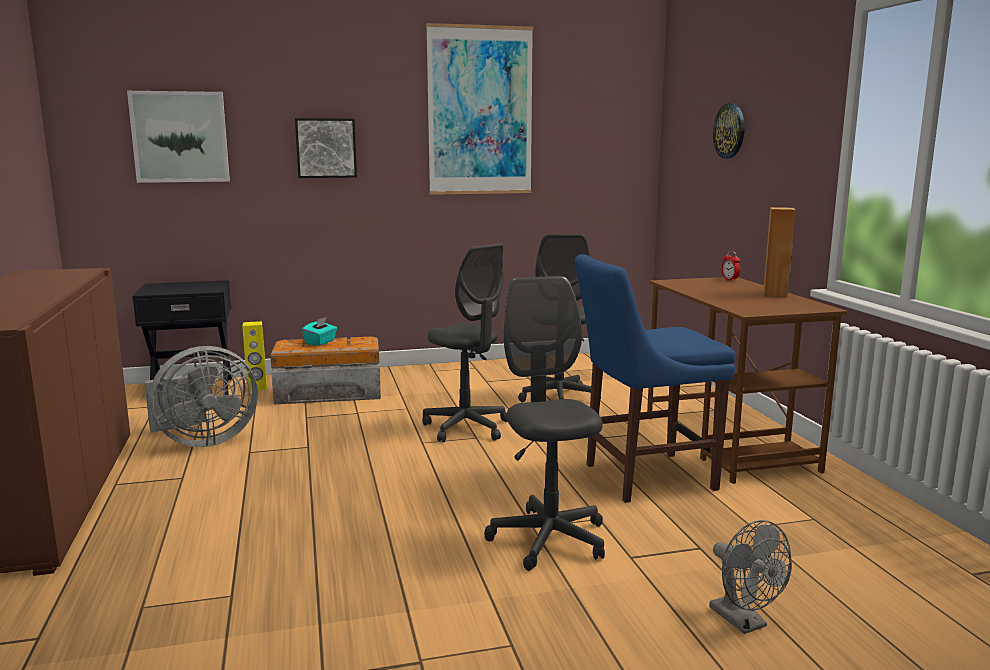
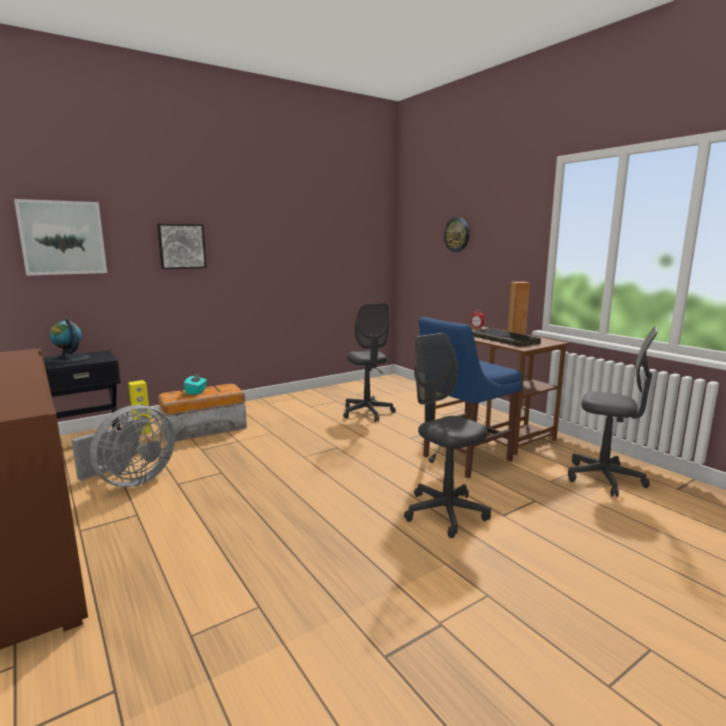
camera: 20 degrees left, 0 degrees up
(175, 287) = (69, 359): none -> globe
(467, 428) = (325, 441): grey office chair -> grey office chair (604, 478)
(480, 111) = (288, 220): picture -> none
(743, 299) = (505, 339): none -> keyboard
(744, 622) = (600, 545): grey fan -> none

